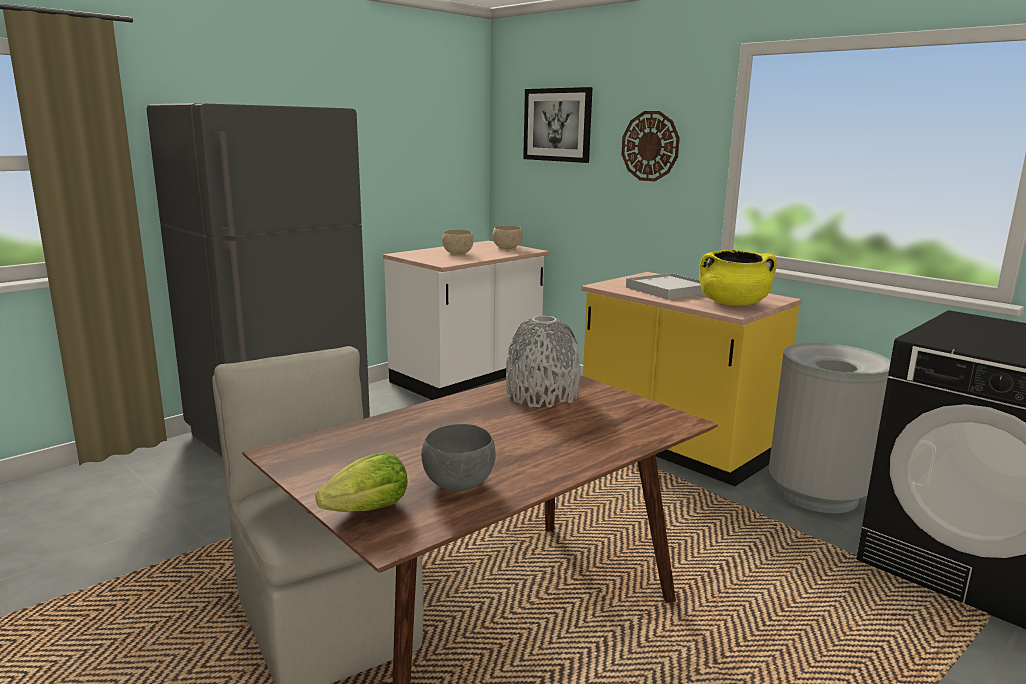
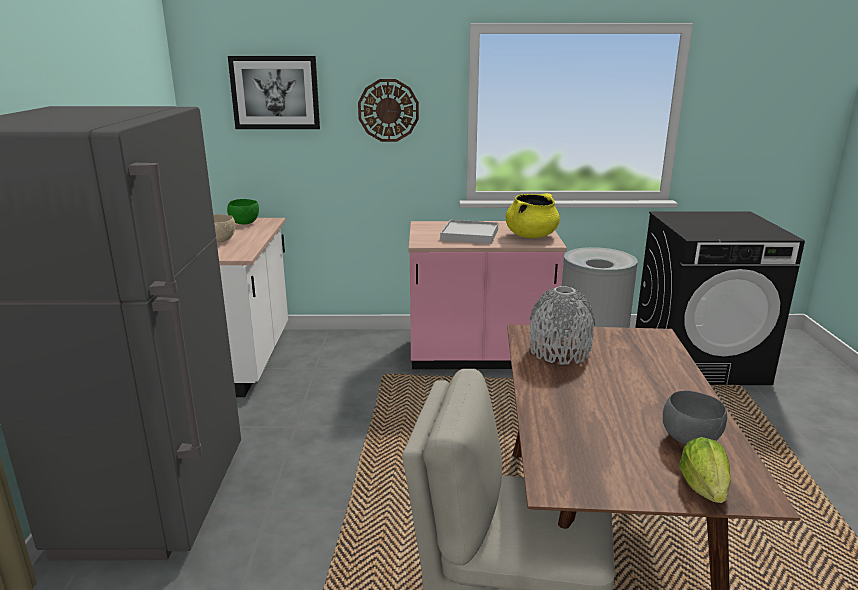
camera: 45 degrees left, 5 degrees up
(507, 248) = (245, 223): beige bowl -> green bowl
(674, 447) = (479, 357): yellow counter -> pink counter

